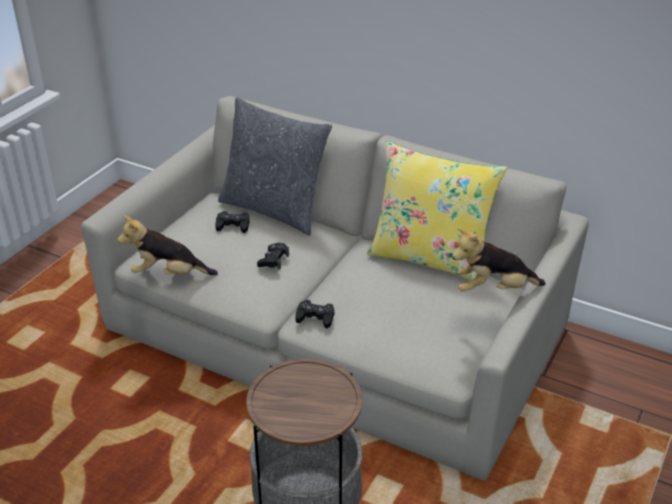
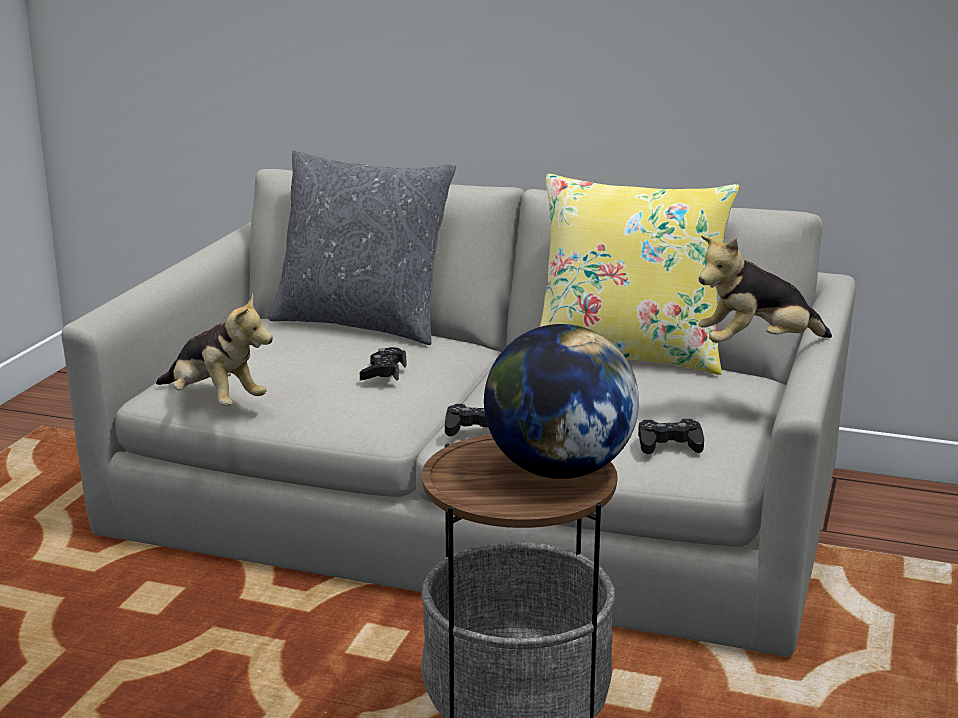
camera: 10 degrees left, 15 degrees down
(168, 274) = (214, 402): plush toy -> plush toy turned 135 degrees counterclockwise
(233, 225) = (303, 342): black game controller -> black game controller (669, 444)
(327, 399) = (558, 471): none -> globe

